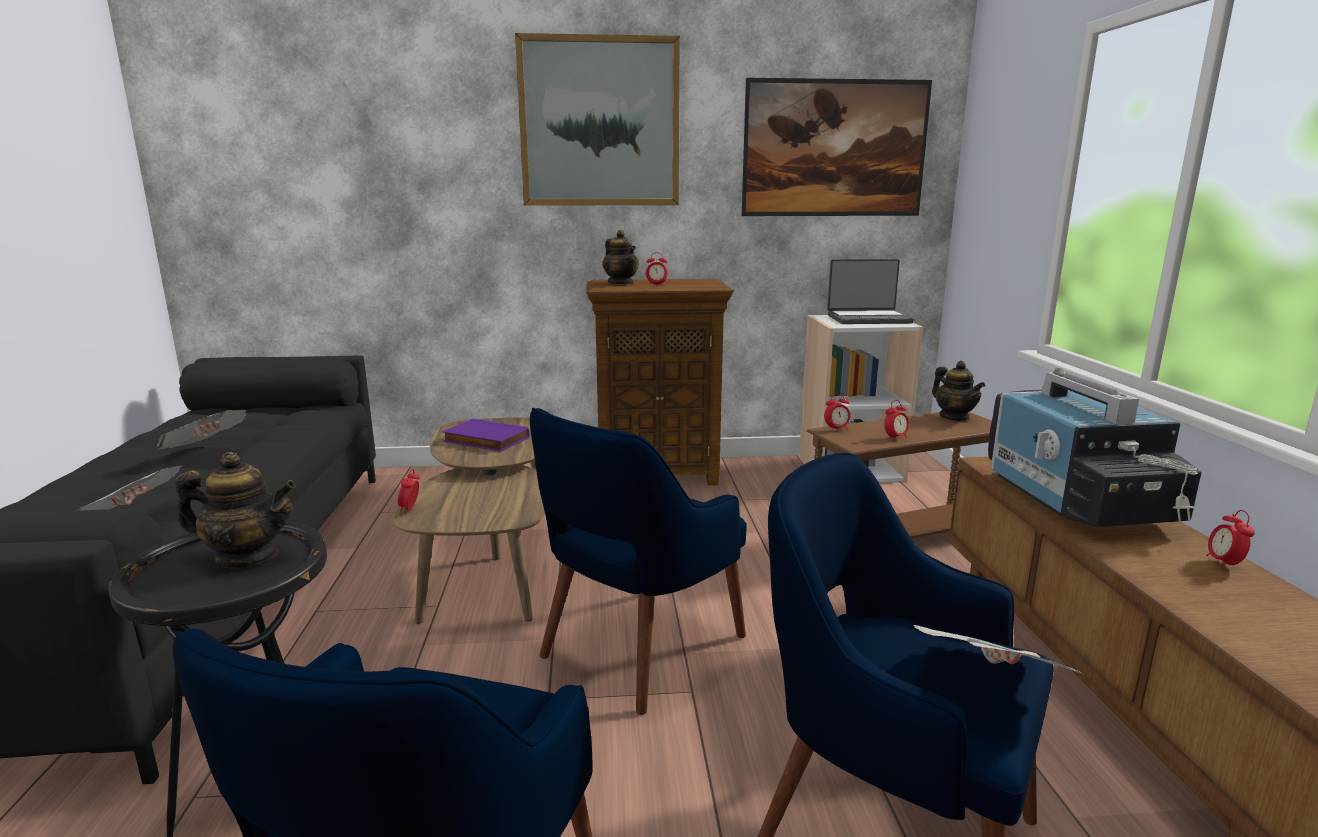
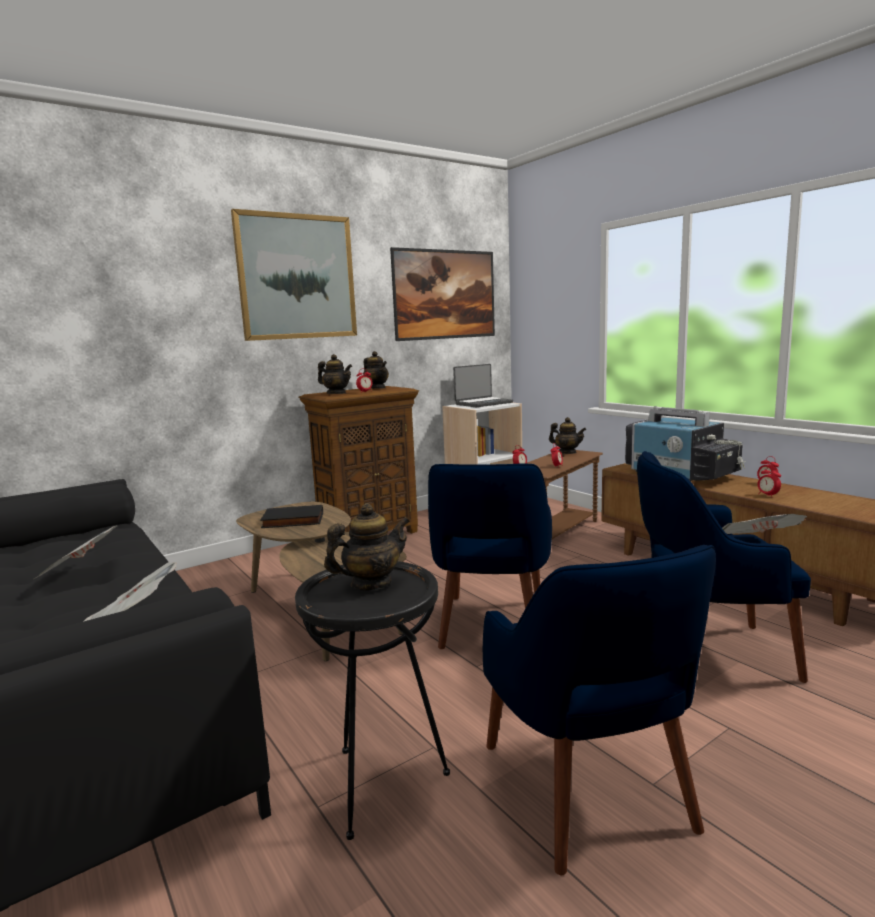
camera: 30 degrees left, 5 degrees down
(410, 510) = (304, 572): alarm clock -> alarm clock (768, 495)
(484, 440) = (292, 521): purple book -> black book
(689, 281) = (376, 388): none -> teapot

